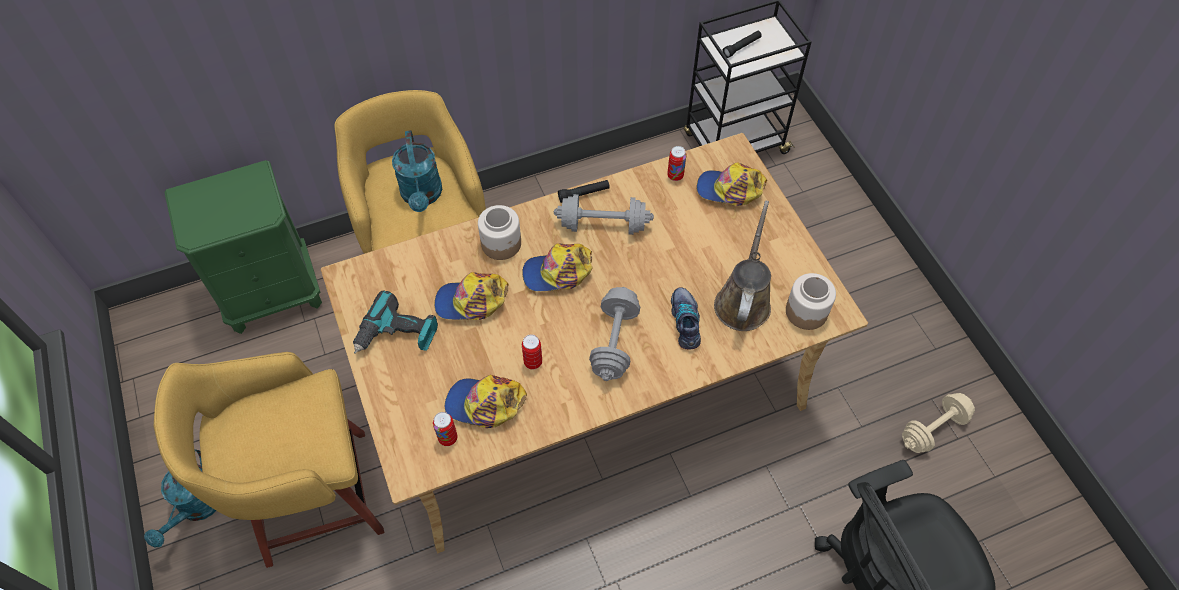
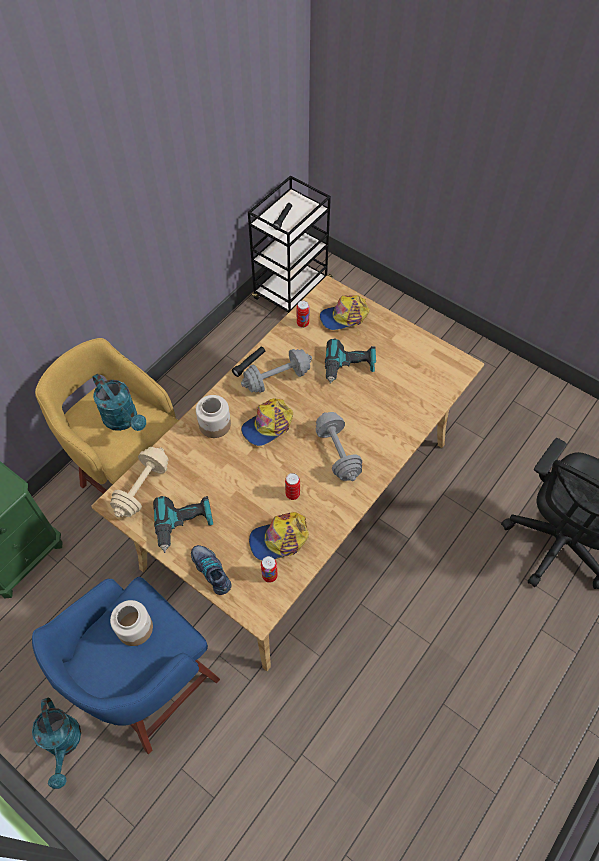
camera: 30 degrees left, 0 degrees up
(311, 497) = (148, 685): yellow stool -> blue stool
(471, 301) = (221, 474): cap -> none
(686, 321) = (374, 417): shoe -> shoe (212, 571)
(695, 250) = (349, 367): none -> power drill
(743, 301) = (401, 386): brown watering can -> none
(806, 311) = (443, 374): jar -> jar (135, 628)
(933, 429) = (525, 419): beige dumbbell -> beige dumbbell (142, 488)

